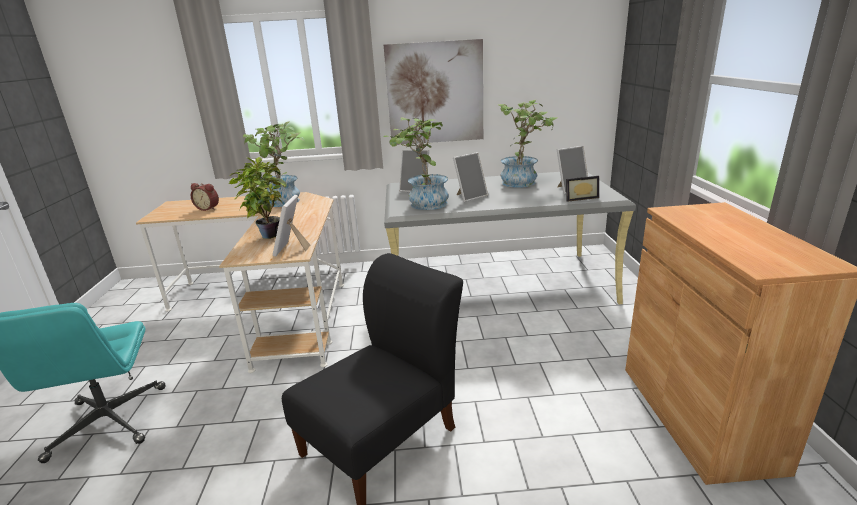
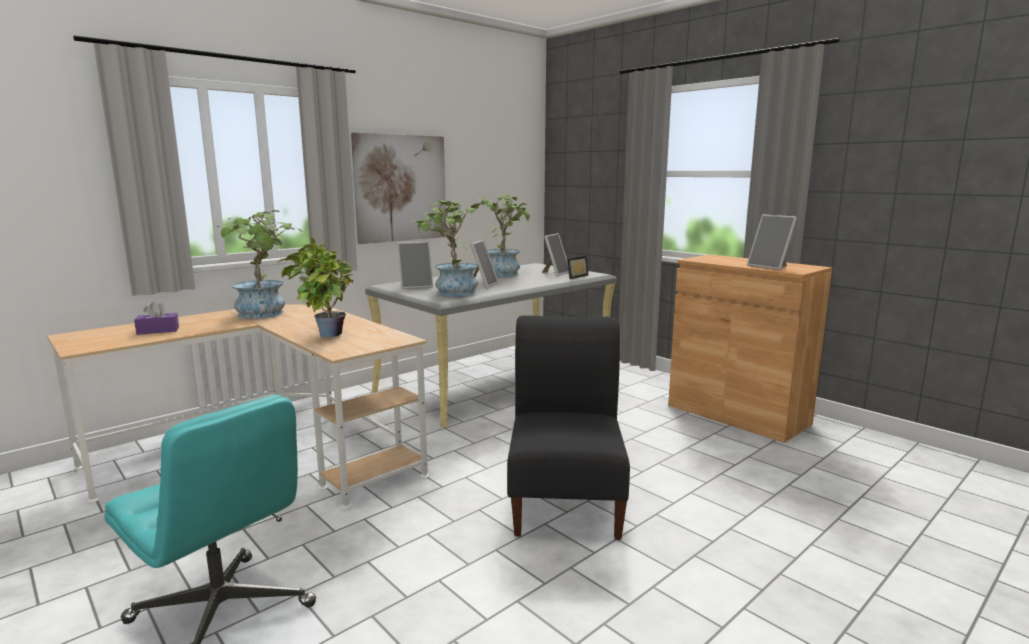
camera: 40 degrees left, 10 degrees down
(208, 208) = (158, 331): alarm clock -> purple tissue box
(292, 249) = (387, 338): picture frame -> picture frame (770, 266)

